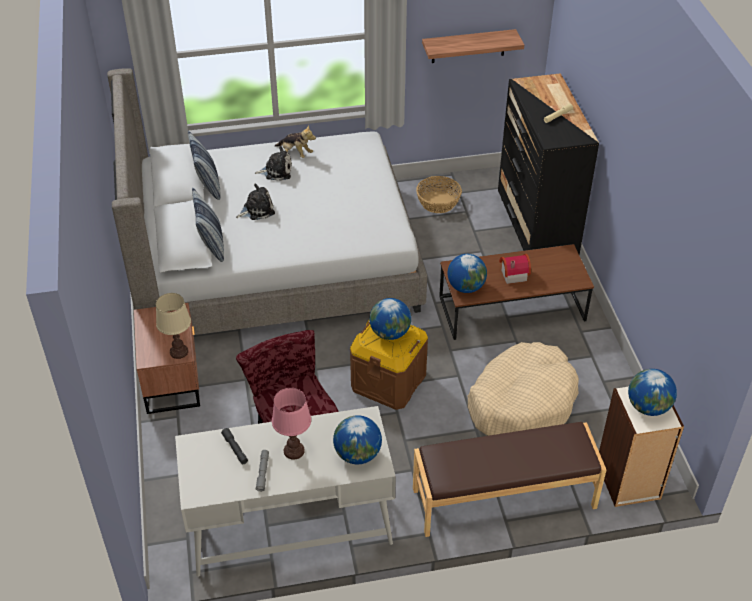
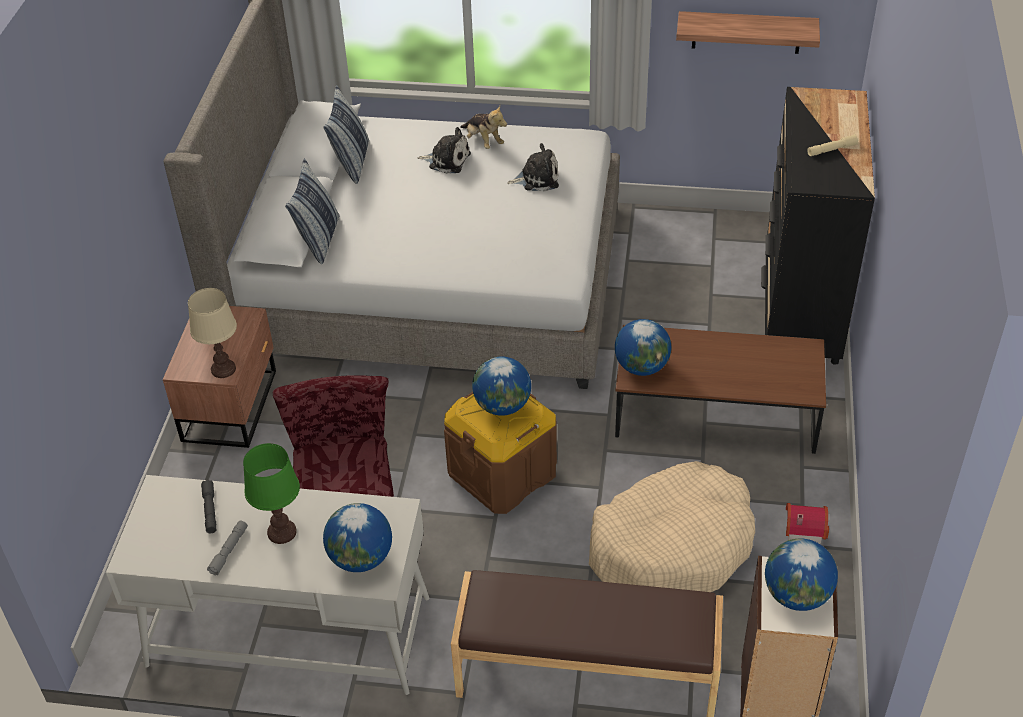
camera: 20 degrees right, 0 degrees up
(257, 210) = (397, 206): plush toy -> plush toy (537, 178)
(294, 451) = (282, 532): pink table lamp -> green table lamp
(438, 202) = (679, 246): basket -> none
(512, 274) = (715, 363): toy house -> toy house (802, 531)

